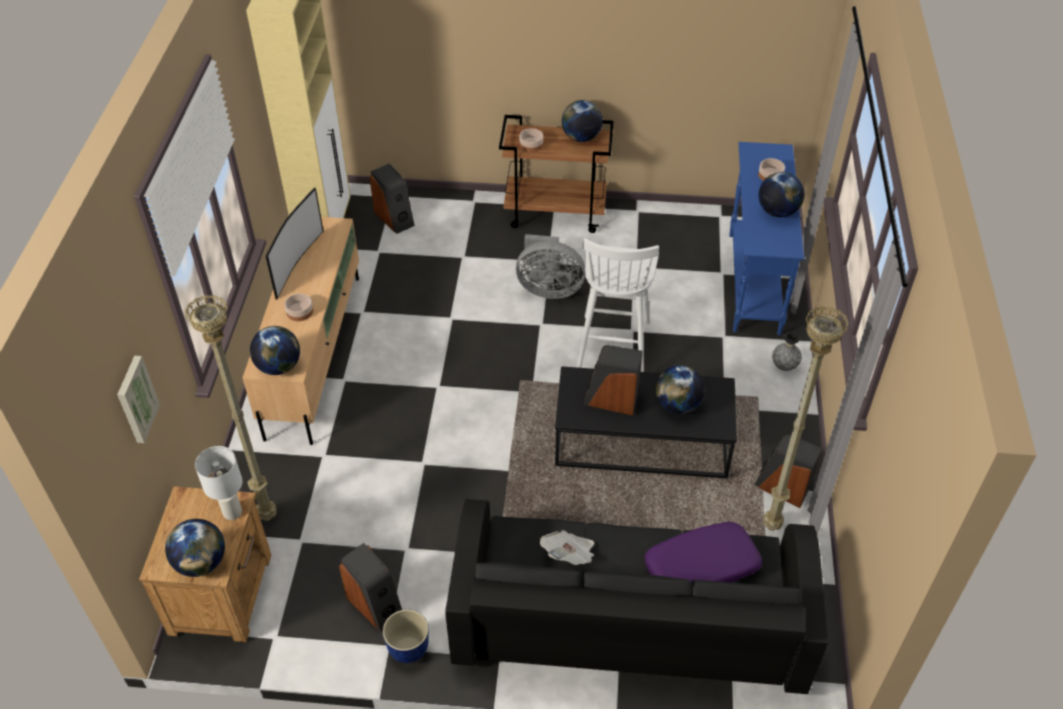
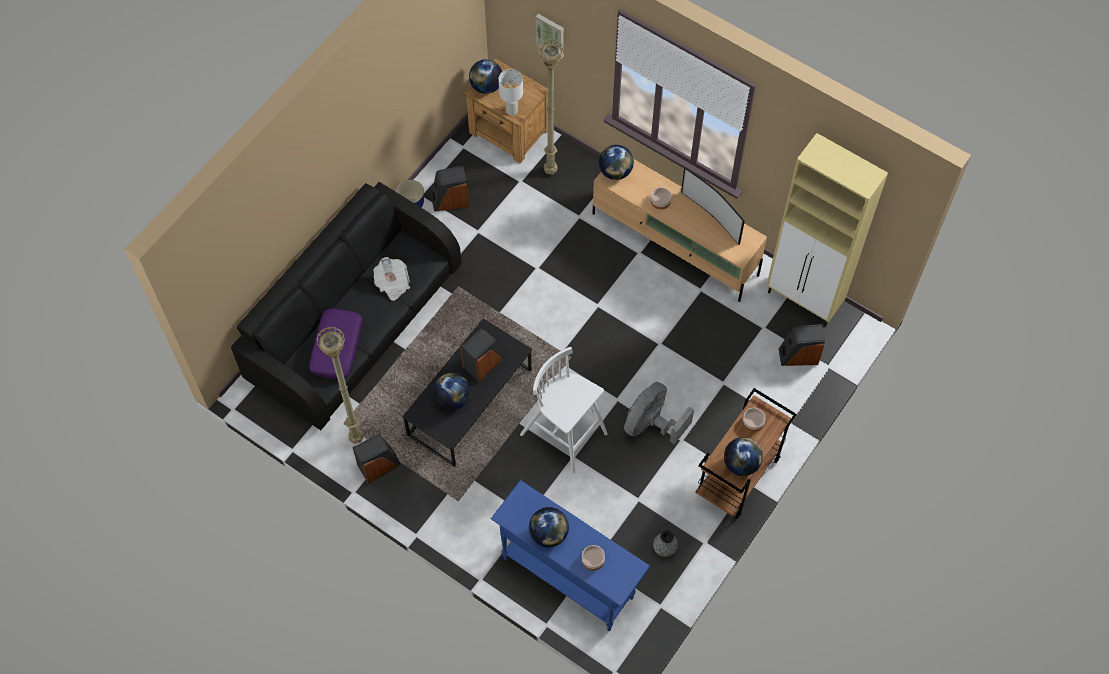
camera: 120 degrees right, 15 degrees up
(784, 366) = (473, 539): grey vase -> grey vase (664, 549)

